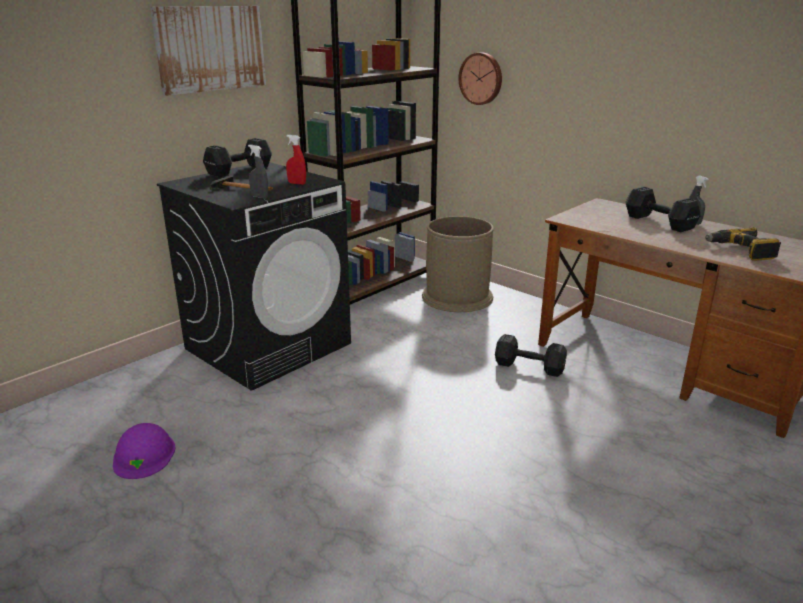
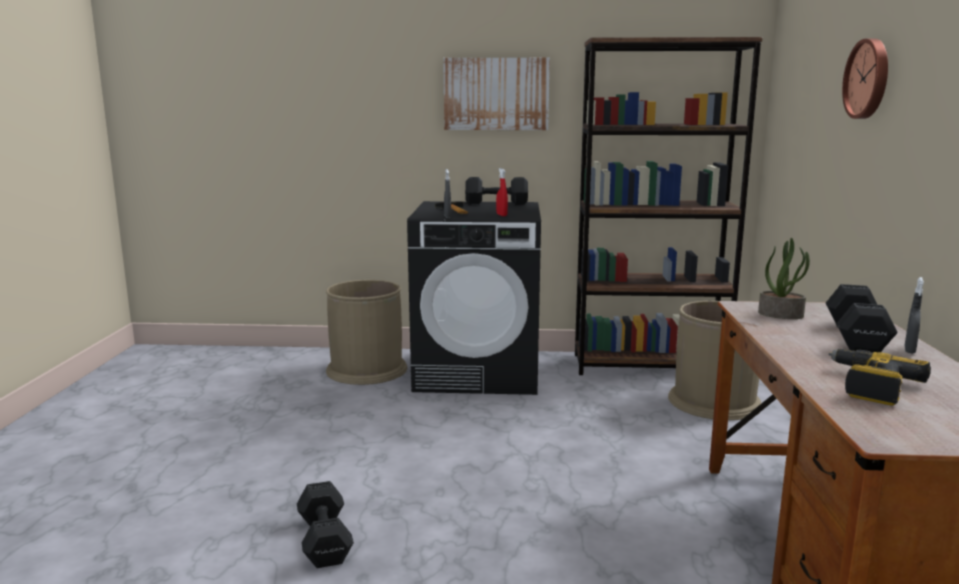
camera: 50 degrees right, 10 degrees down
(144, 455) = (293, 396): purple hard hat -> none
(162, 391) = (366, 369): none -> brown trash can
(481, 78) = (802, 140): wall clock -> wall clock (869, 79)
(528, 366) = (656, 479): black dumbbell -> black dumbbell (325, 539)
(596, 219) = (781, 314): none -> potted plant

